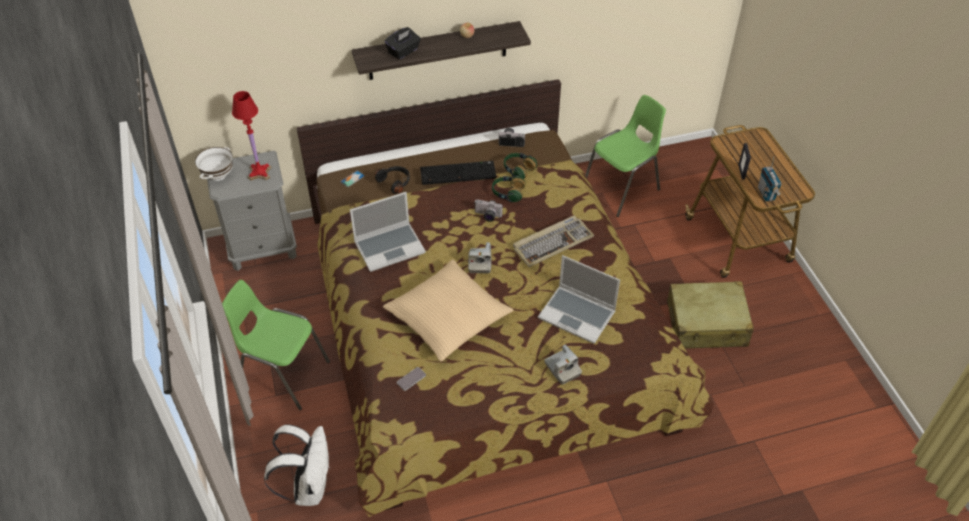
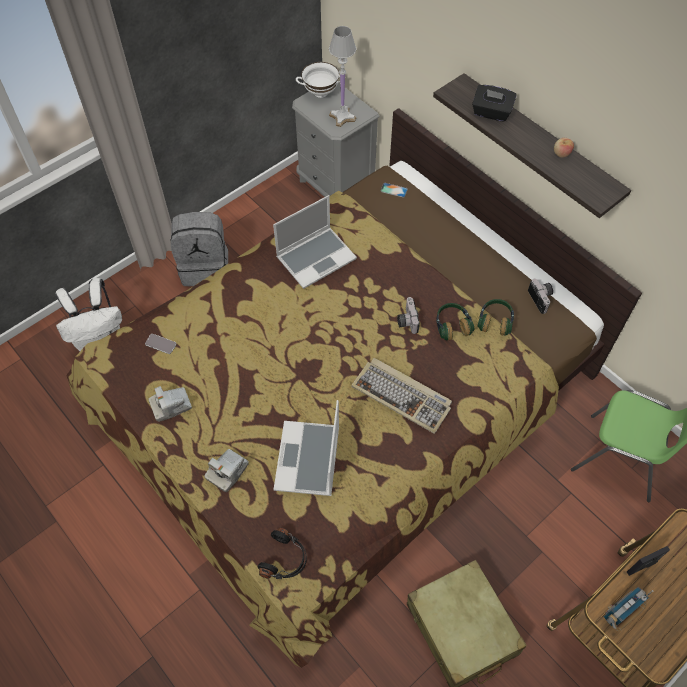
camera: 65 degrees right, 10 degrees up
(259, 172) = (343, 117): red table lamp -> white table lamp
(283, 374) = (205, 267): green chair -> grey backpack
(390, 247) = (316, 257): laptop -> laptop turned 75 degrees counterclockwise
(395, 182) = (407, 224): black headphones -> black headphones (285, 559)
(447, 317) = (249, 342): beige pillow -> none
(458, 173) = (454, 270): keyboard -> none
(480, 262) = (336, 340): camera -> camera (171, 406)

